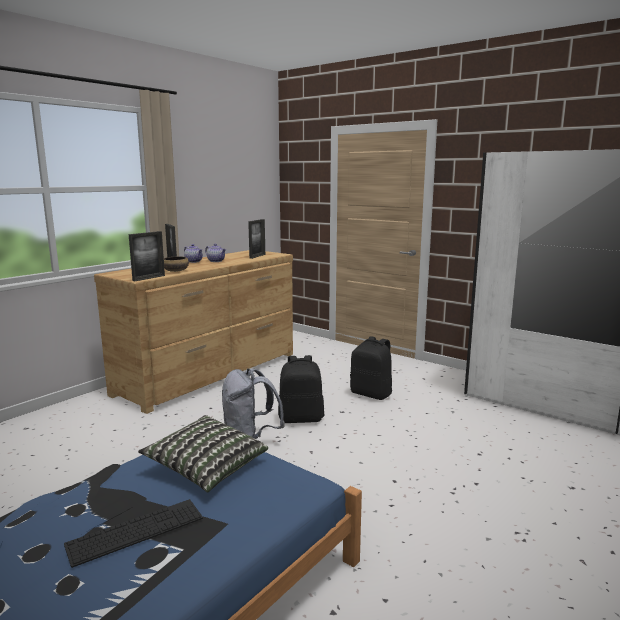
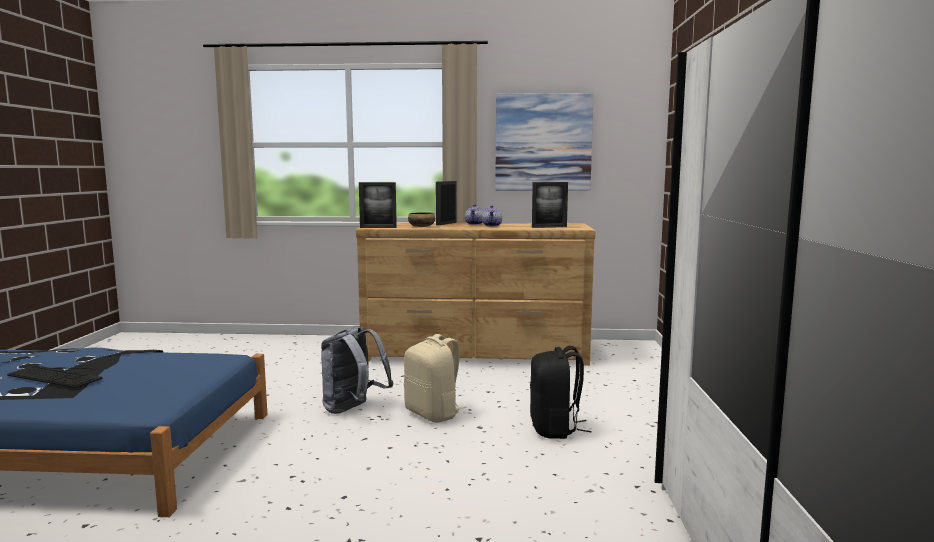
camera: 55 degrees right, 5 degrees down
(207, 467) = (166, 371): pillow -> none
(212, 185) = (543, 142): none -> picture
(301, 418) = (433, 414): black backpack -> beige backpack

